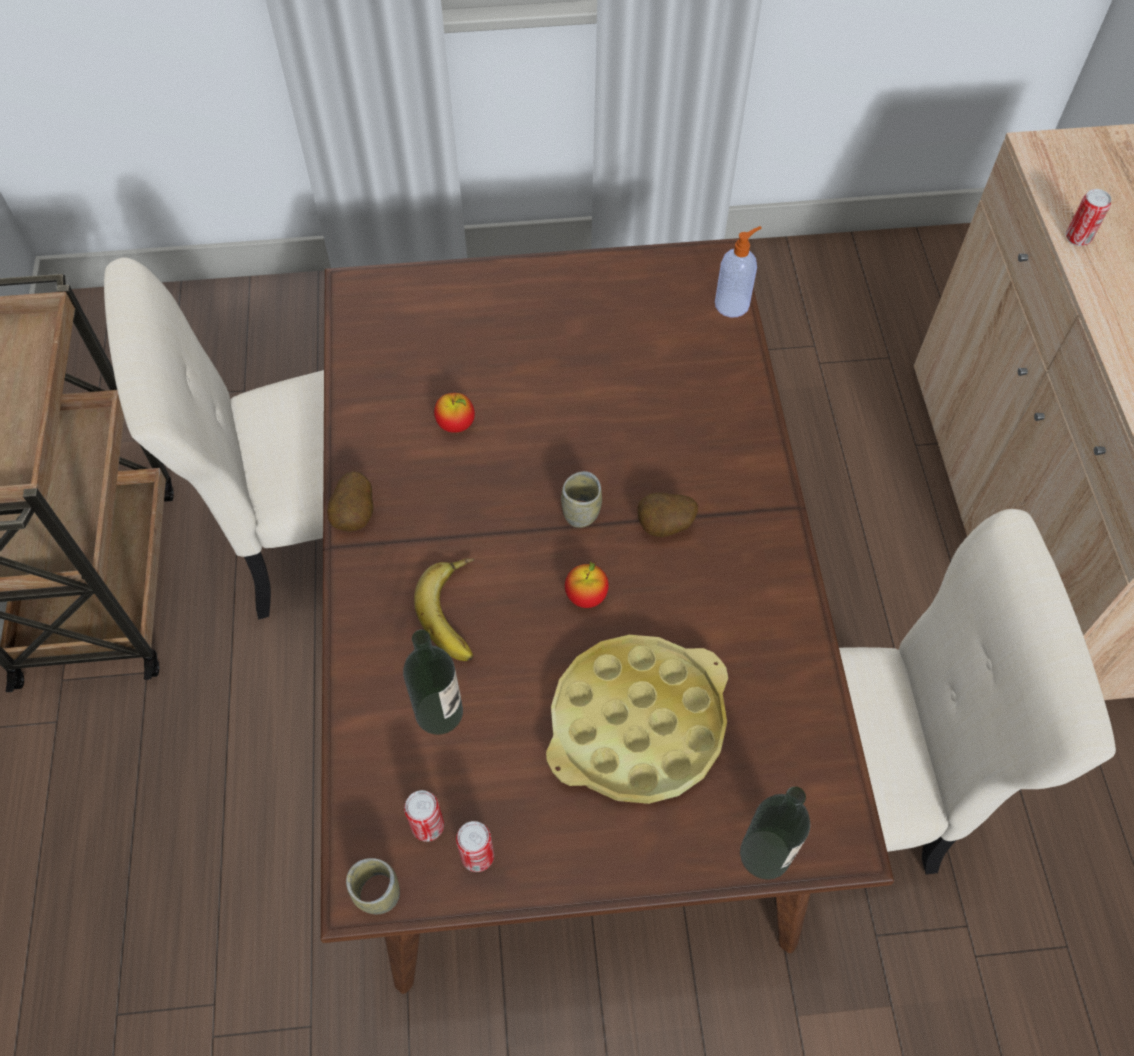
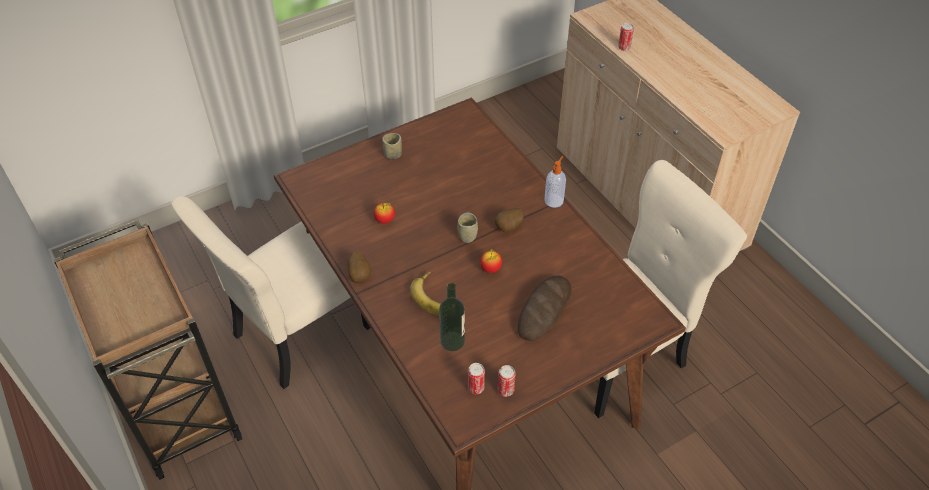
camera: 25 degrees left, 10 degrees down
(378, 894) = (470, 423): cup -> cup (393, 154)
(637, 724) = (544, 310): yellow tray -> bread
(733, 304) = (484, 126): soap dispenser -> soap dispenser (554, 200)
(765, 854) = (628, 338): bottle -> none

